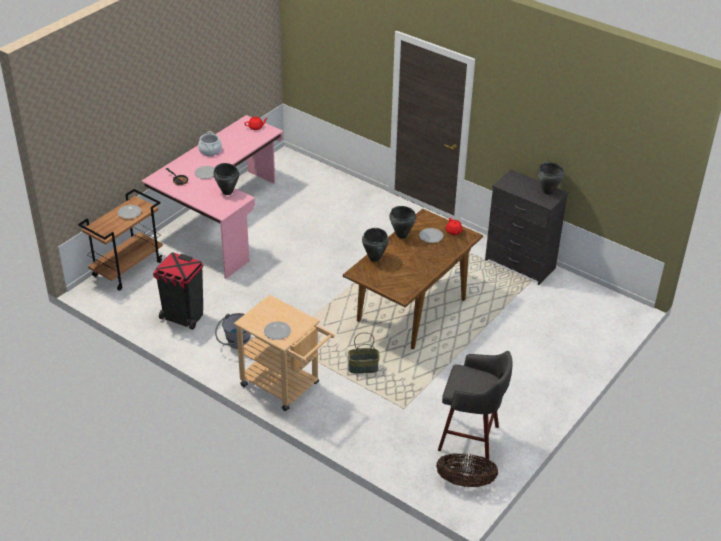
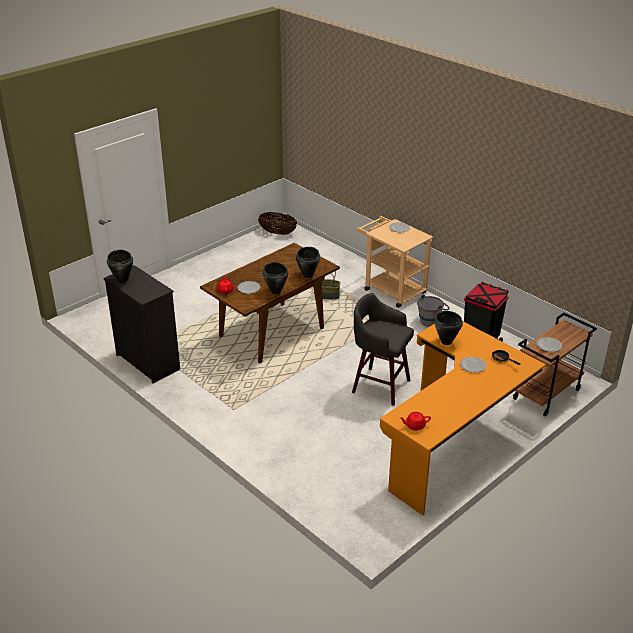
camera: 170 degrees left, 5 degrees down
(210, 151) = (472, 395): cooking pot -> none
(220, 222) = (455, 439): pink desk -> orange desk
(471, 439) = (263, 251): grey stool -> grey stool (379, 385)

